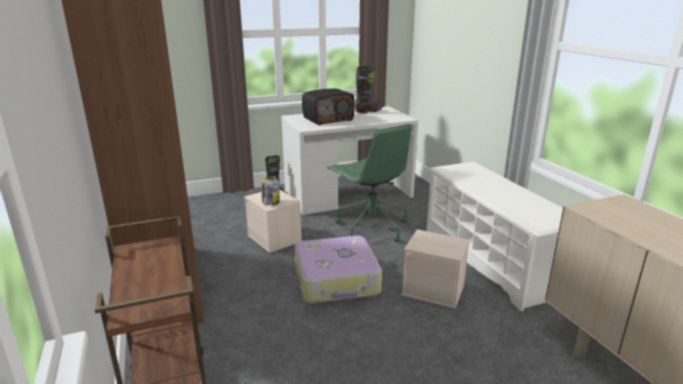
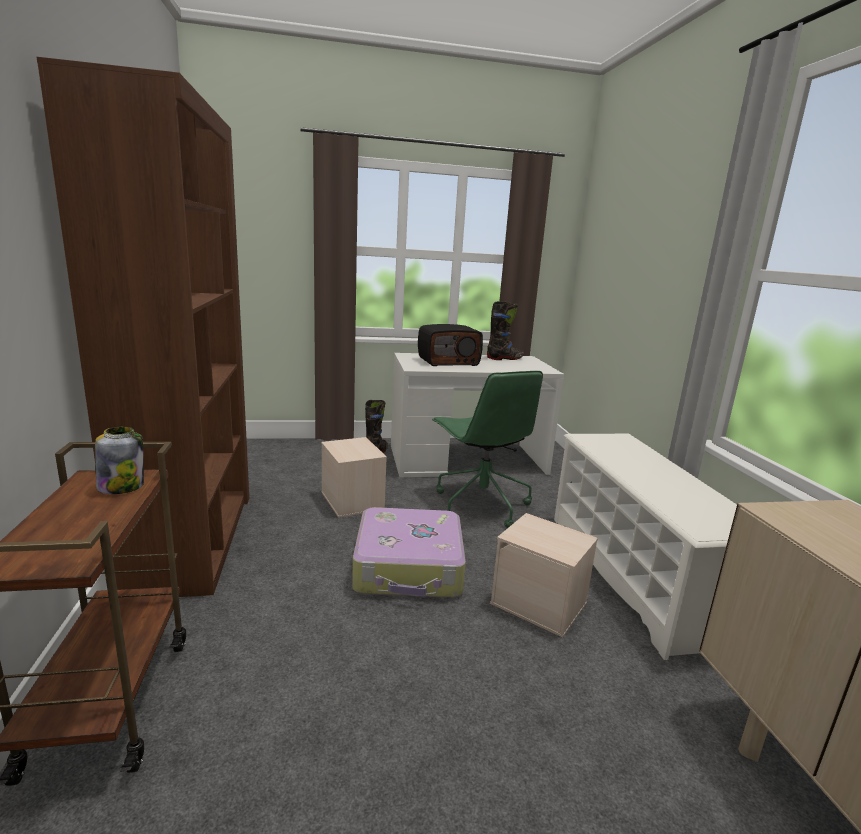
camera: 10 degrees right, 5 degrees down
(270, 202) = (349, 452): jar -> jar (122, 486)

